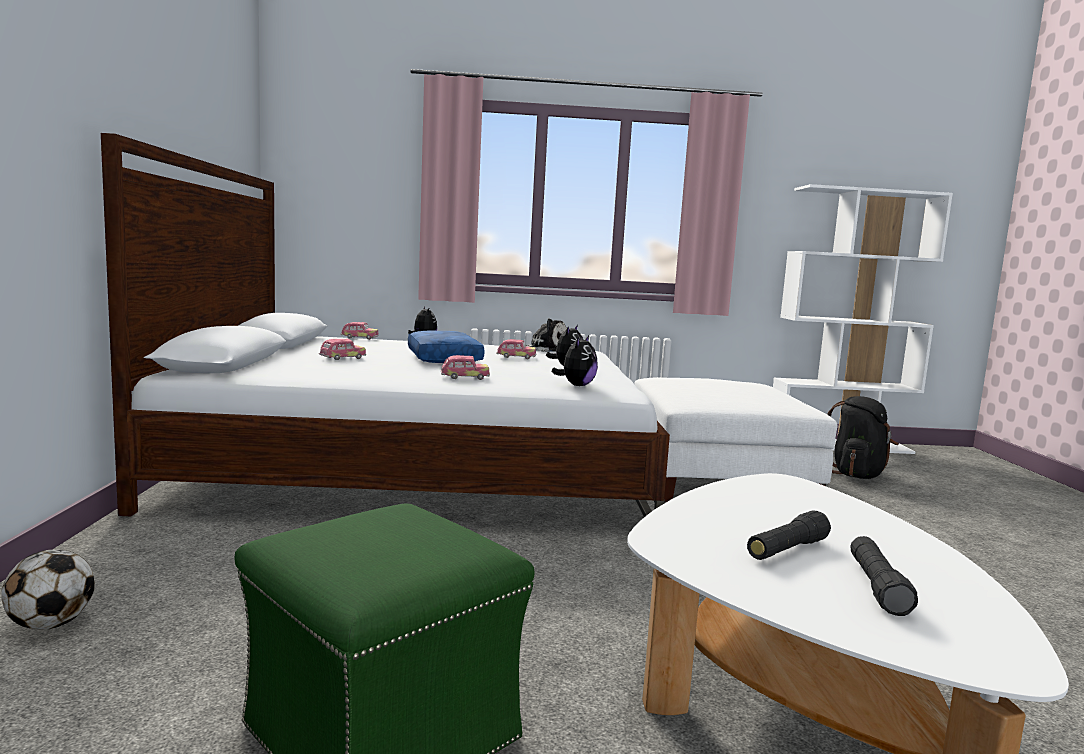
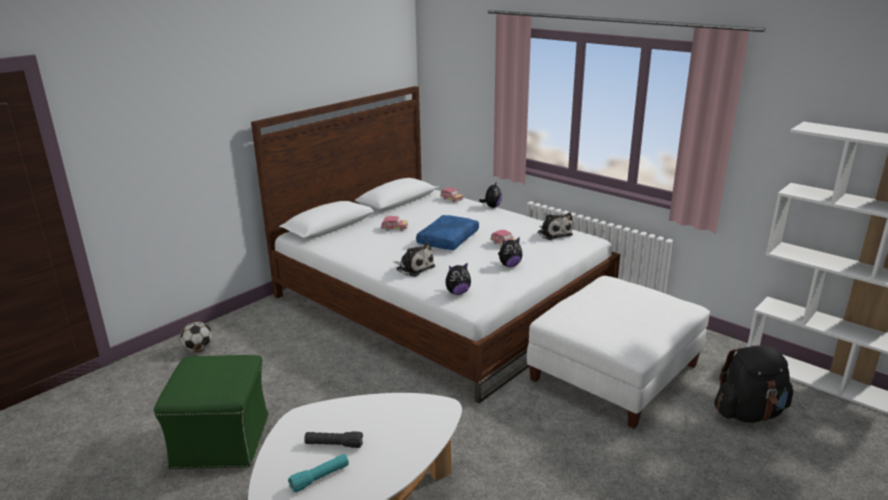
camera: 45 degrees right, 15 degrees up
(465, 378) = (414, 268): toy car -> plush toy
(877, 587) = (320, 478): black flashlight -> turquoise flashlight

